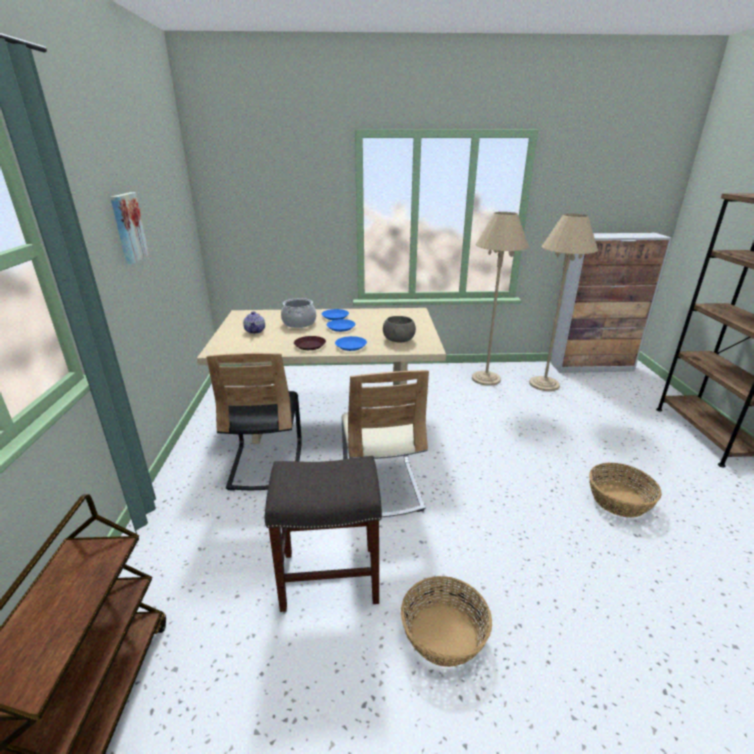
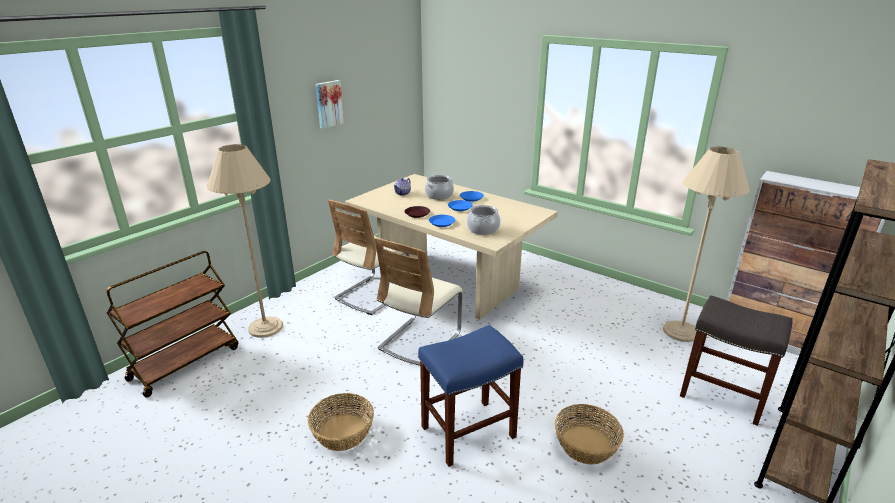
camera: 40 degrees right, 0 degrees up
(266, 464) = (372, 294): black chair -> beige chair
(328, 577) = (325, 370): grey stool -> grey stool (721, 395)
(399, 339) = (483, 229): grey bowl -> cooking pot
(486, 378) = (625, 304): beige floor lamp -> beige floor lamp (265, 327)
(540, 549) = (467, 433): none -> blue stool

